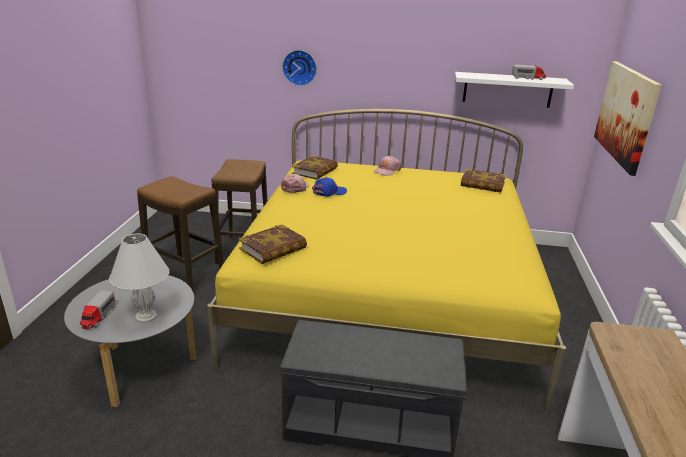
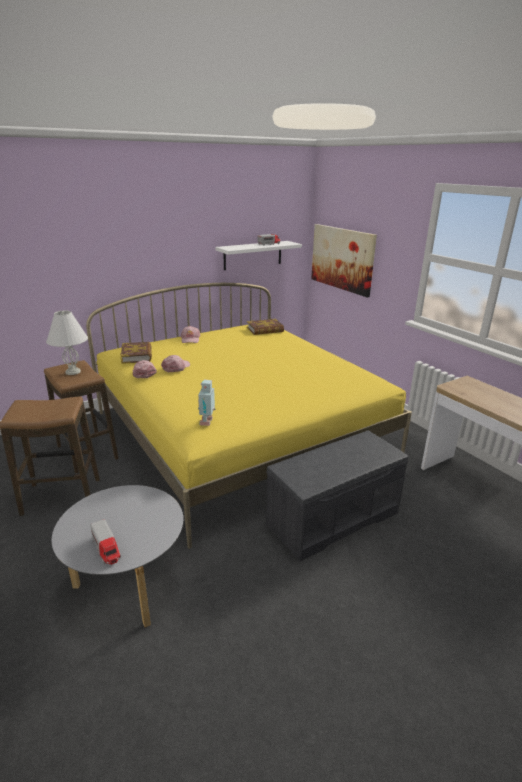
camera: 40 degrees left, 0 degrees up
(146, 316) = (150, 525): white table lamp -> white table lamp (73, 372)
(273, 249) = (207, 421): book -> toy robot
(300, 67) = (82, 263): wall clock -> none
(329, 192) = (176, 367): blue cap -> pink cap

